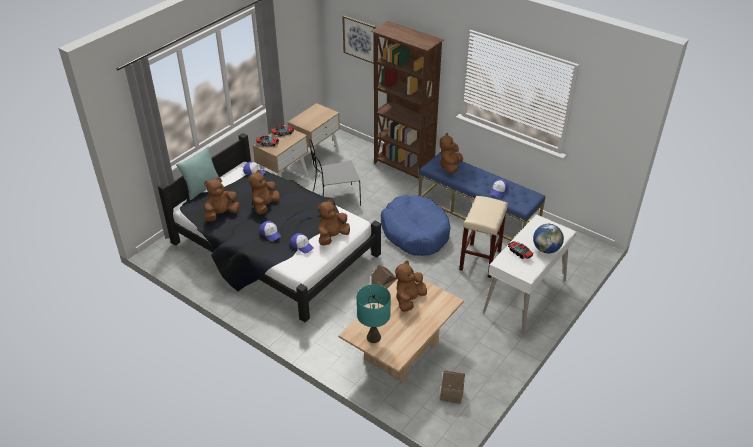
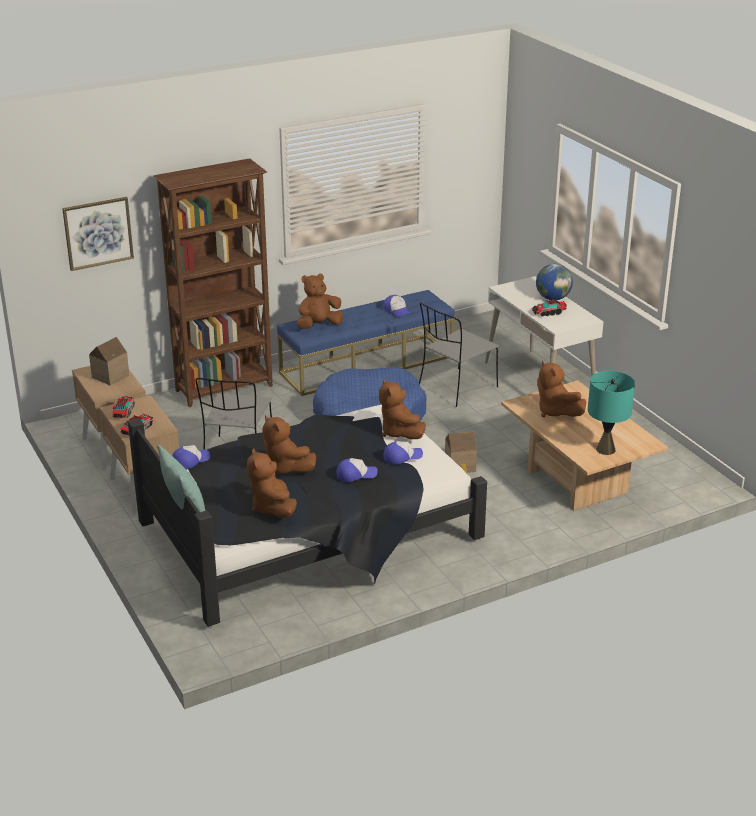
camera: 65 degrees left, 10 degrees down
(450, 167) = (318, 325): brown plush toy -> brown plush toy turned 105 degrees clockwise
(451, 392) = (658, 466): toy house -> toy house (109, 376)
(480, 259) = (456, 388): beige stool -> grey chair

